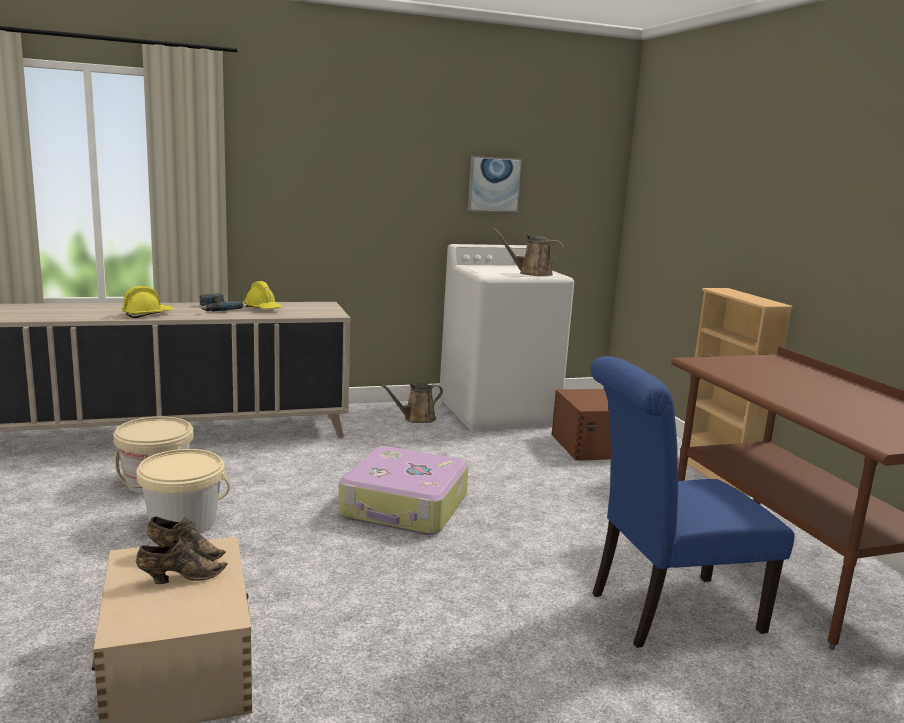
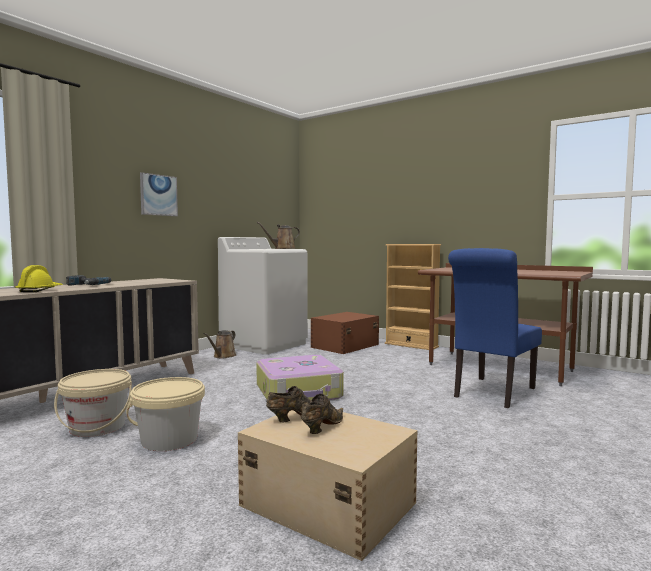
camera: 35 degrees left, 10 degrees down
(263, 309) = (123, 282): yellow hard hat -> none
(494, 184) = (238, 198): picture -> picture (158, 195)

